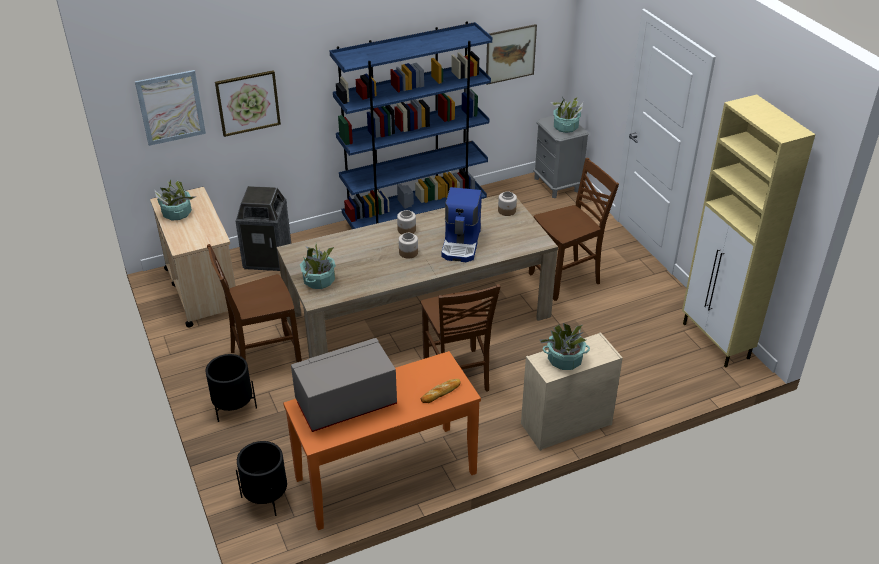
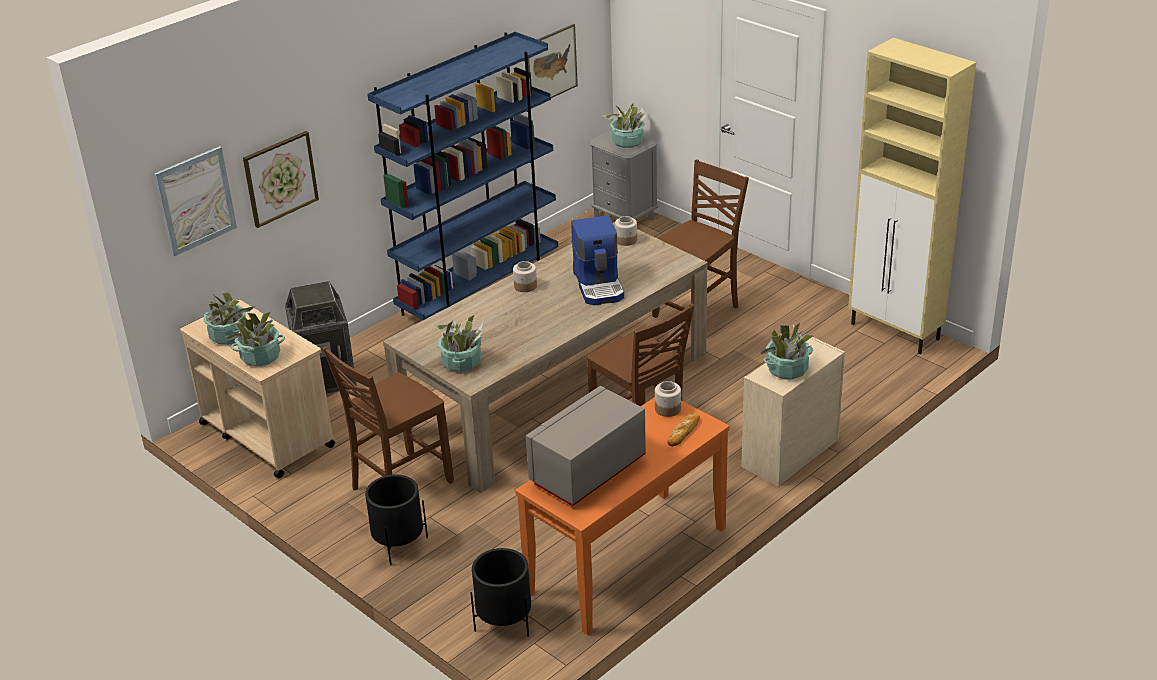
camera: 20 degrees left, 5 degrees down
(185, 236) = (260, 357): none -> potted plant
(408, 253) = (545, 308): jar -> jar (668, 409)

